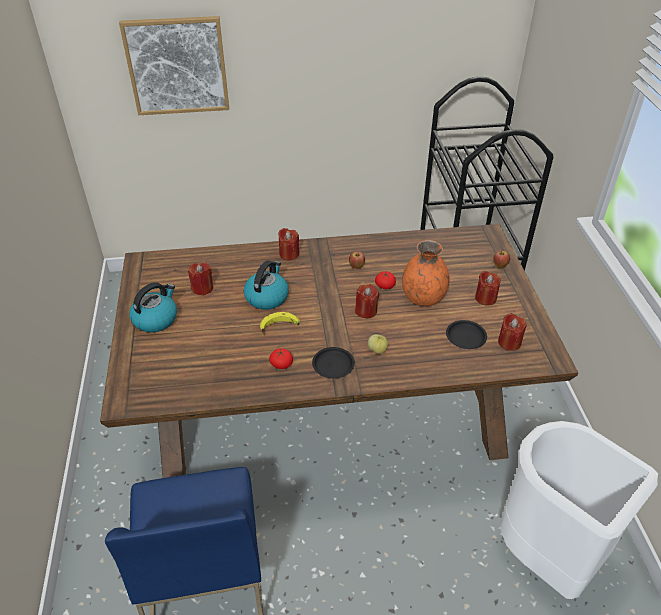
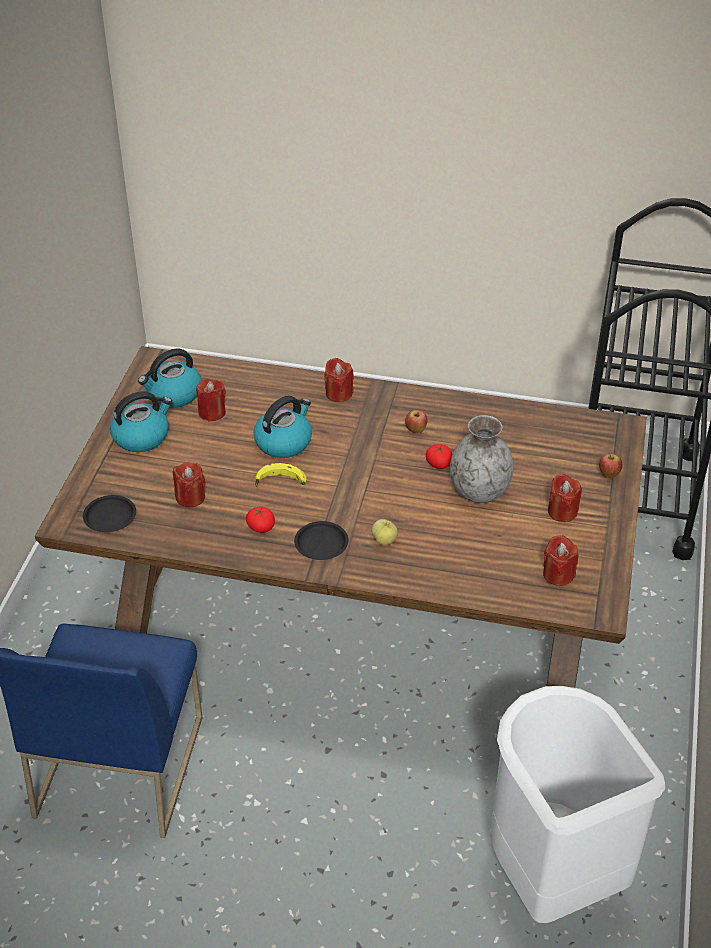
camera: 20 degrees right, 0 degrees up
(166, 282) = (173, 394): none -> kettle
(177, 66) = (270, 114): picture -> none
(366, 311) = (397, 489): red candle -> red candle (190, 497)
(423, 298) = (479, 491): orange vase -> grey vase
(466, 337) = (505, 553): black plate -> black plate (110, 517)

